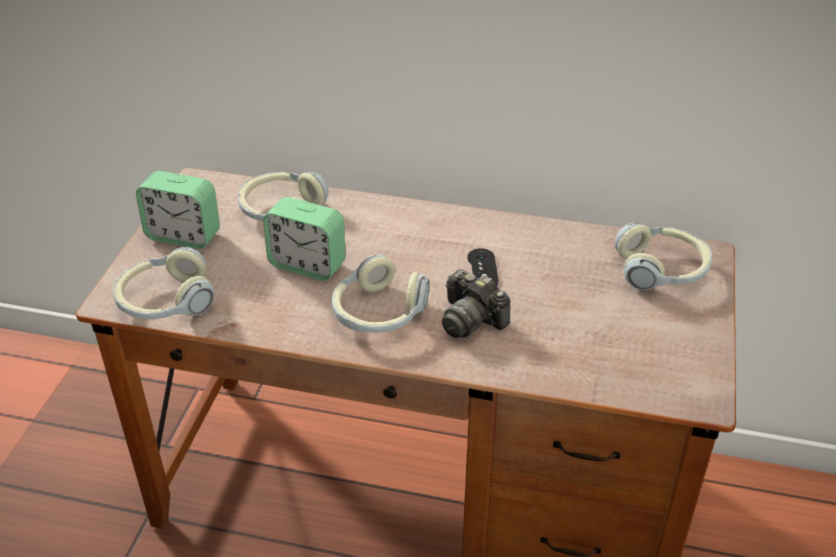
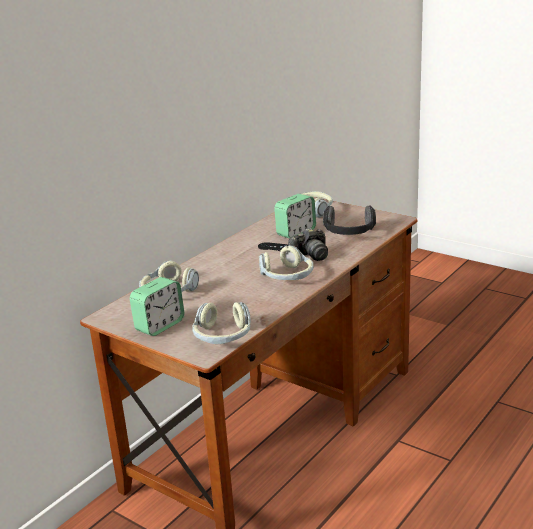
camera: 65 degrees left, 15 degrees down
(307, 265) = (228, 290): alarm clock -> alarm clock (296, 233)
(590, 344) = (349, 233): none -> headphones

